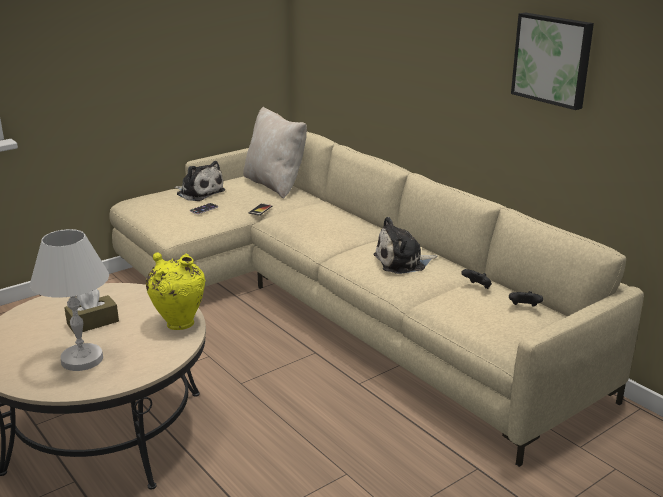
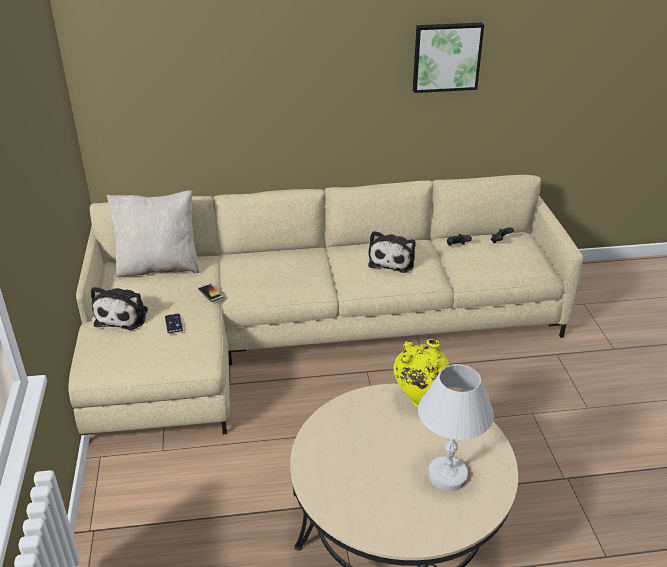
camera: 60 degrees left, 10 degrees up
(93, 323) = (381, 454): brown tissue box -> none
(199, 192) = (123, 316): plush toy -> plush toy turned 120 degrees clockwise

